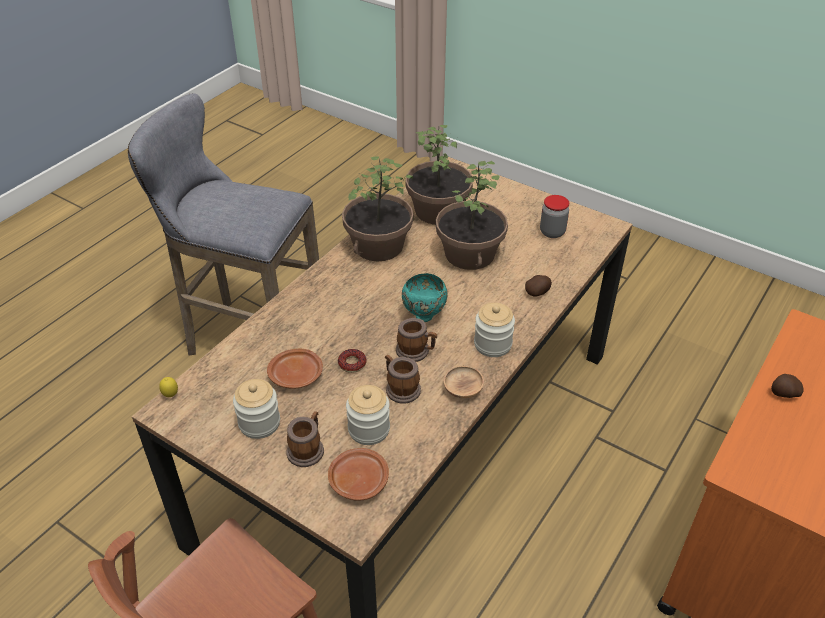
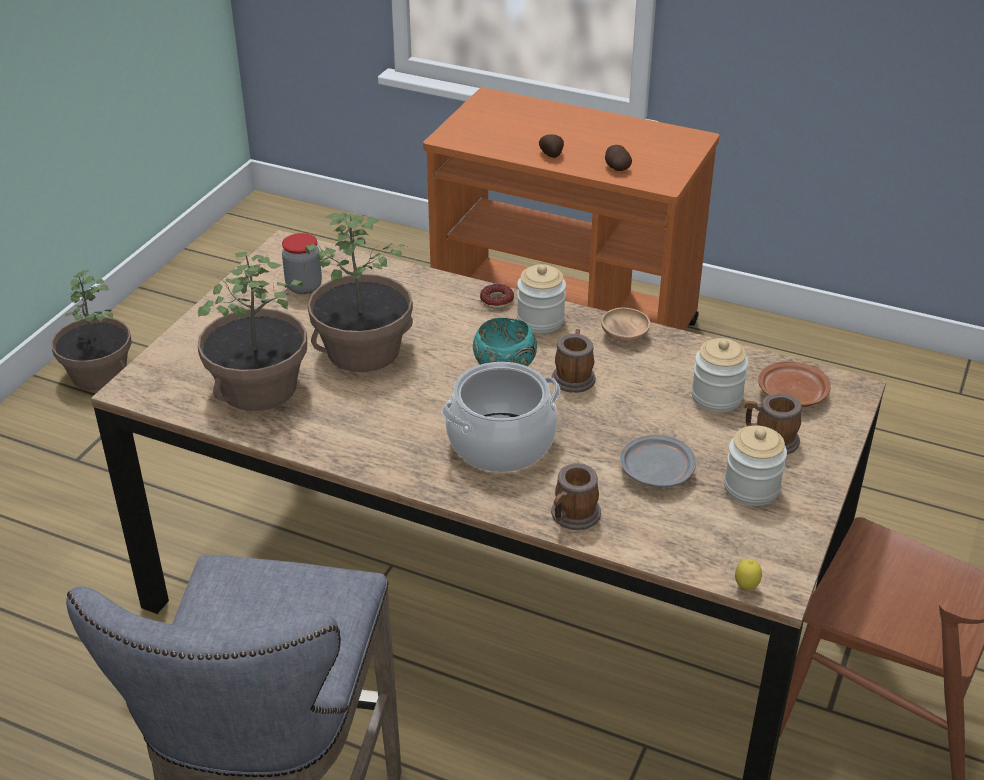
camera: 100 degrees left, 5 degrees down
(297, 375) = (656, 471): brown plate -> grey plate
(351, 305) = (501, 444): none -> cooking pot
(352, 363) = (615, 426): donut -> donut (496, 300)
(378, 245) = (356, 437): potted plant -> potted plant (98, 374)
(400, 388) = (641, 381): mug -> mug (572, 517)
(537, 293) = (435, 293): potato -> potato (616, 168)

